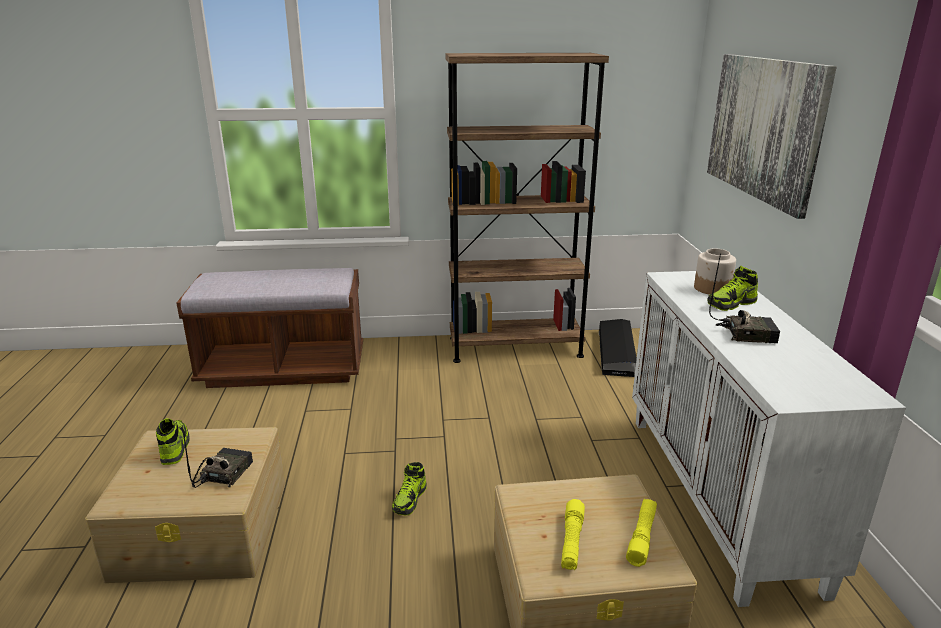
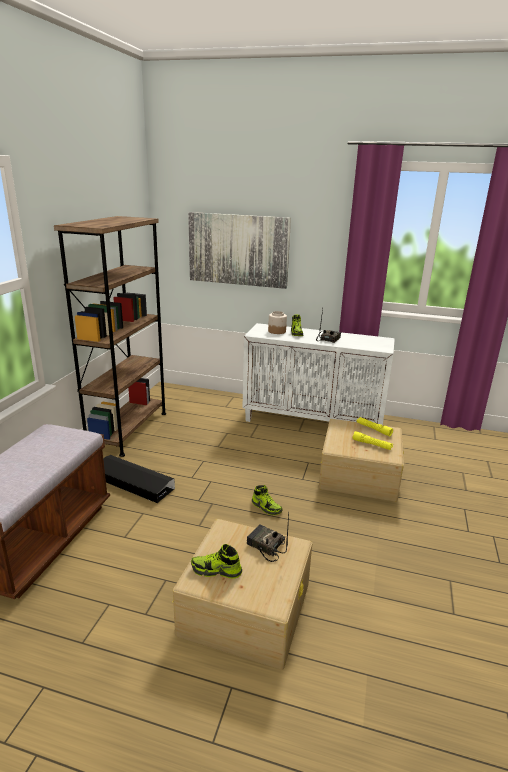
camera: 70 degrees left, 0 degrees up
(616, 352) = (172, 403): black storage box -> black storage box (133, 483)

